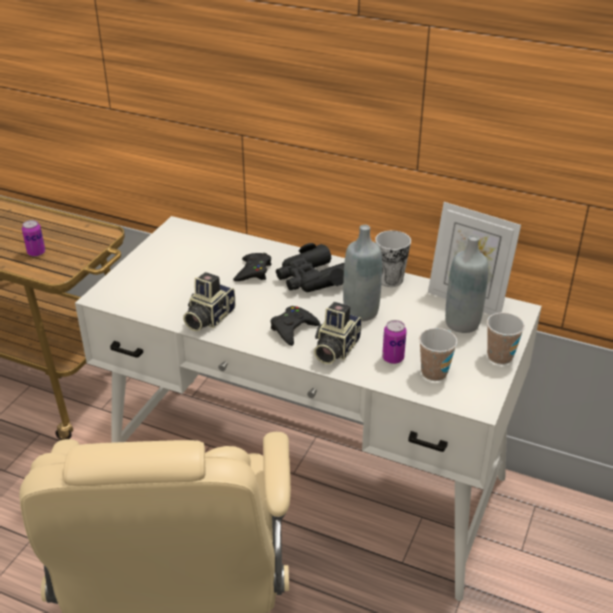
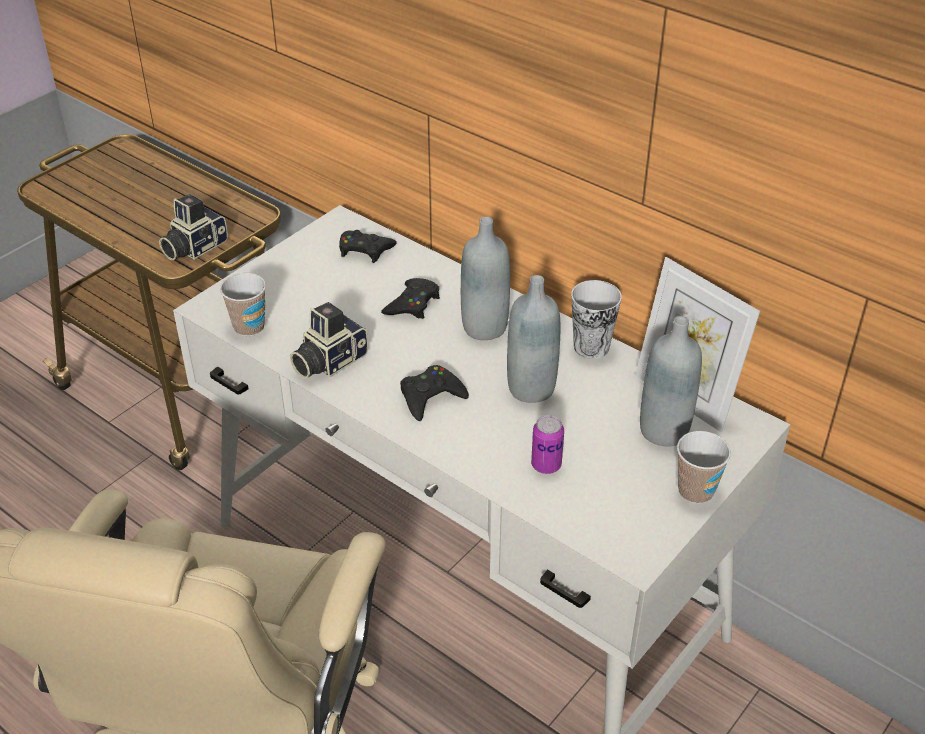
camera: 15 degrees right, 5 degrees up
(36, 252) = (162, 229): can -> none
(203, 242) = (365, 250): none -> black game controller
(311, 278) = (484, 327): black binoculars -> grey bottle
(334, 349) = (473, 436): camera -> camera (193, 247)
(434, 373) = (593, 497): cup -> cup (249, 327)

